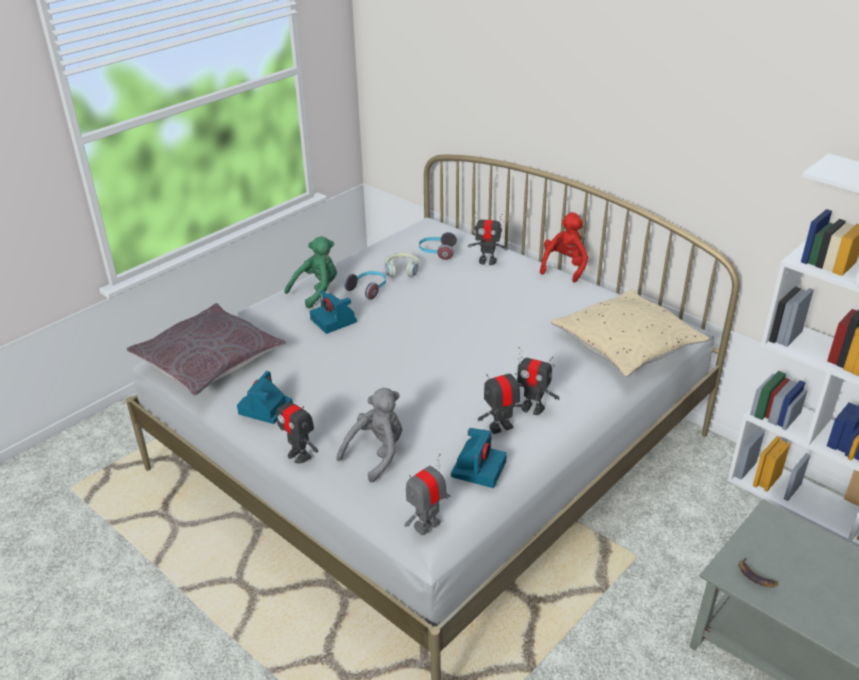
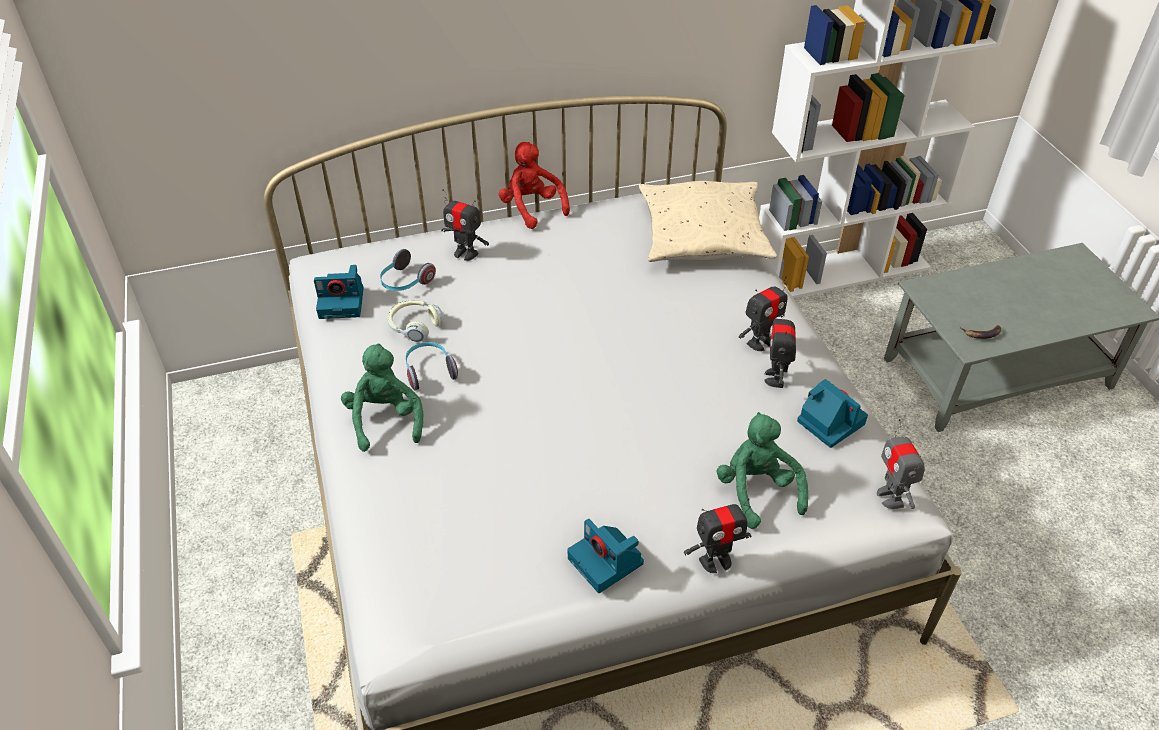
camera: 60 degrees left, 10 degrees up
(209, 360) = (448, 587): grey pillow -> none
(334, 321) = (471, 428): camera -> camera (342, 302)
(377, 454) = (757, 491): grey plush toy -> green plush toy
(487, 261) = (465, 253): toy robot -> toy robot turned 75 degrees clockwise

